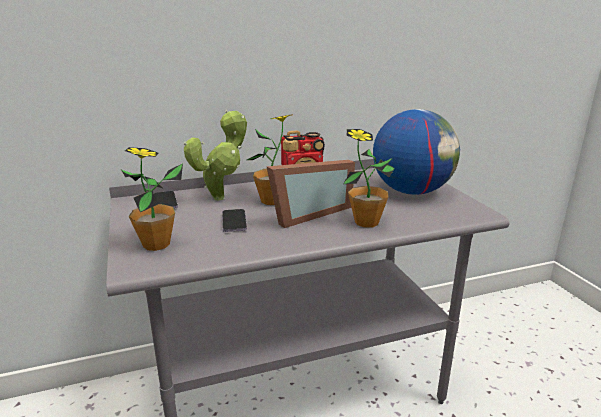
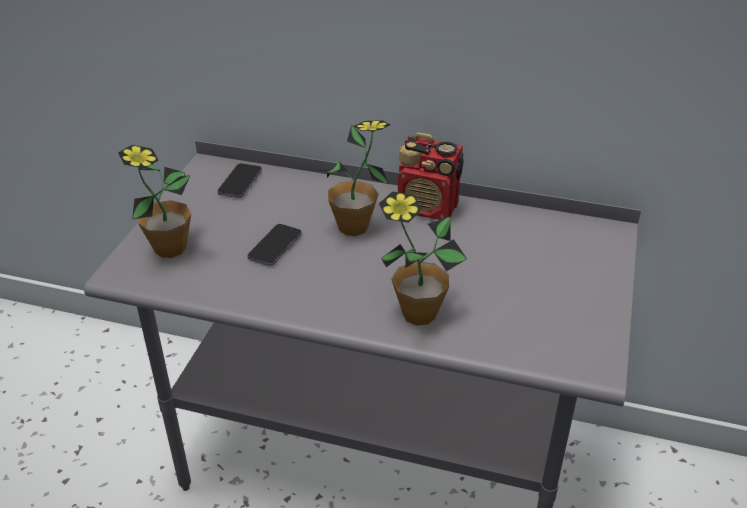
camera: 35 degrees right, 15 degrees up
(222, 197) = (306, 197): potted plant -> none
(307, 213) = (368, 267): picture frame -> none
(411, 191) = (554, 283): globe -> none

